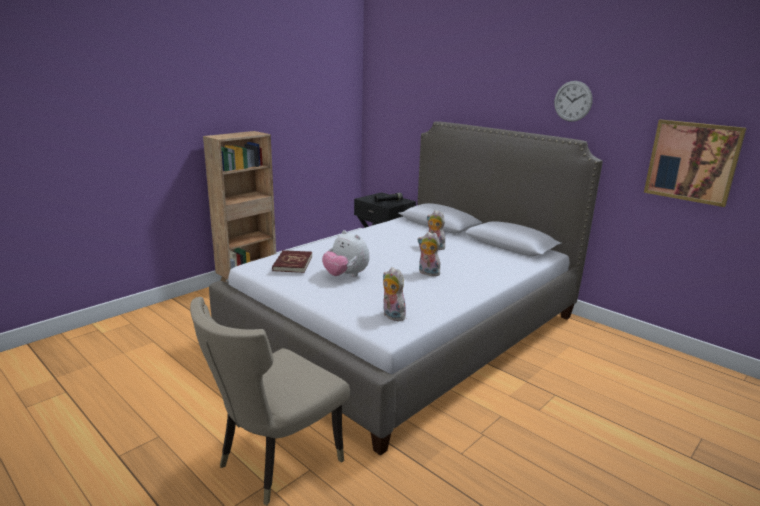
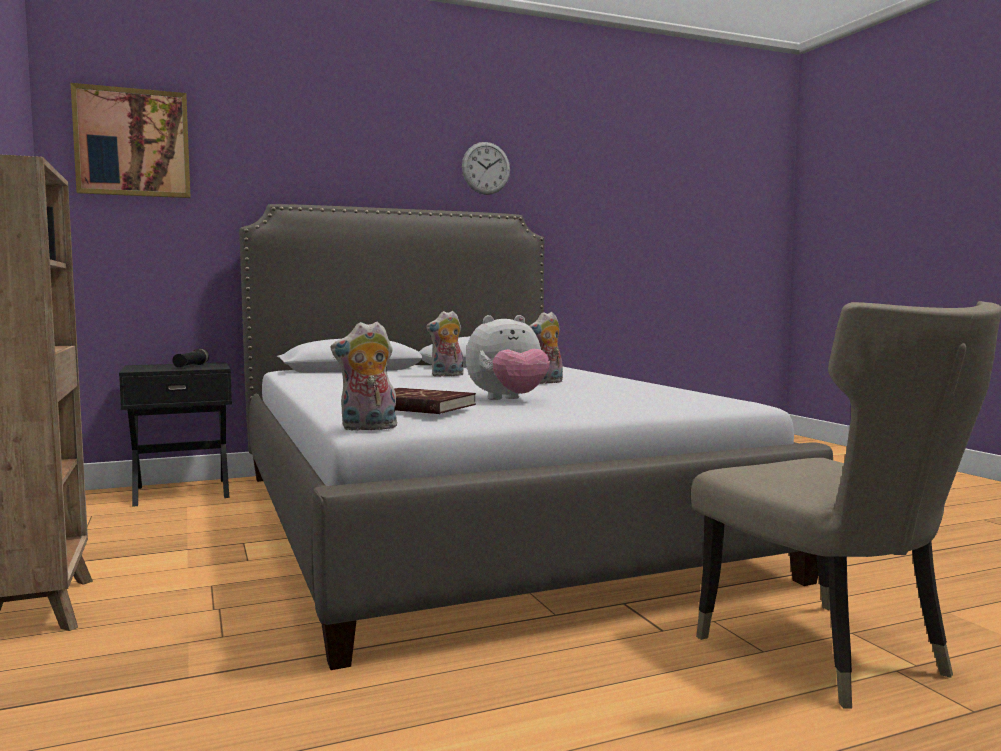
camera: 65 degrees left, 15 degrees down
(391, 316) = (686, 398): plush toy -> plush toy (367, 428)
(692, 161) = (619, 229): picture -> picture (132, 143)

